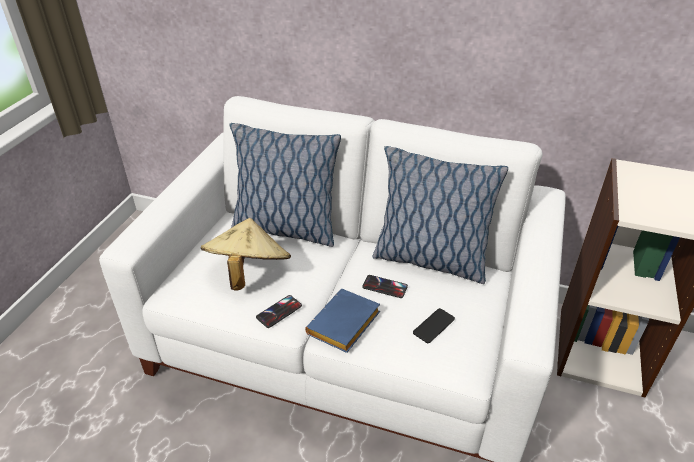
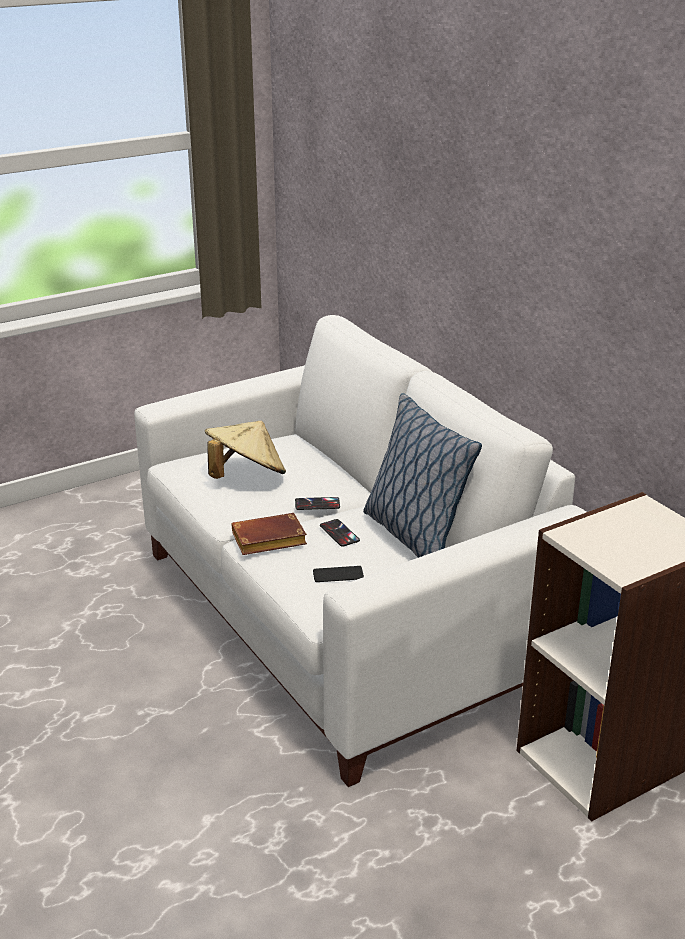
camera: 40 degrees right, 10 degrees down
(279, 311) = (233, 510): phone -> phone (317, 504)
(285, 228) = (321, 461): pillow -> none
(344, 326) = (267, 541): blue book -> brown book

